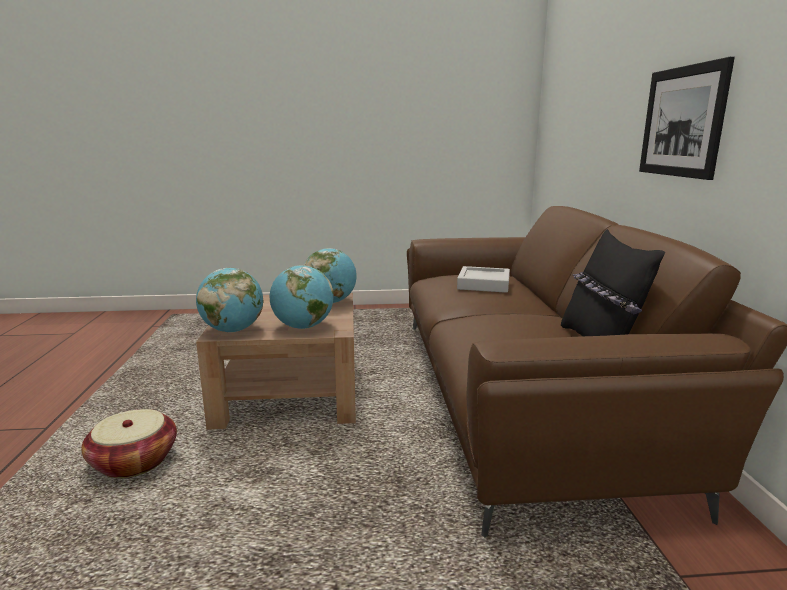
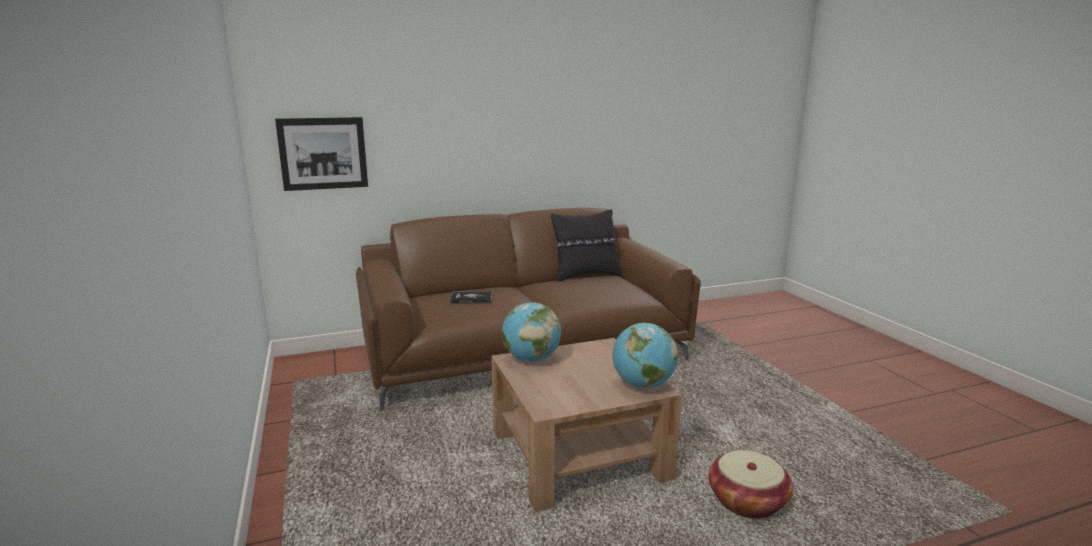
camera: 105 degrees left, 0 degrees up
(303, 327) = (609, 358): globe -> none
(483, 284) = (471, 298): grey tray -> book
(682, 122) = (525, 144): picture -> picture (323, 153)

